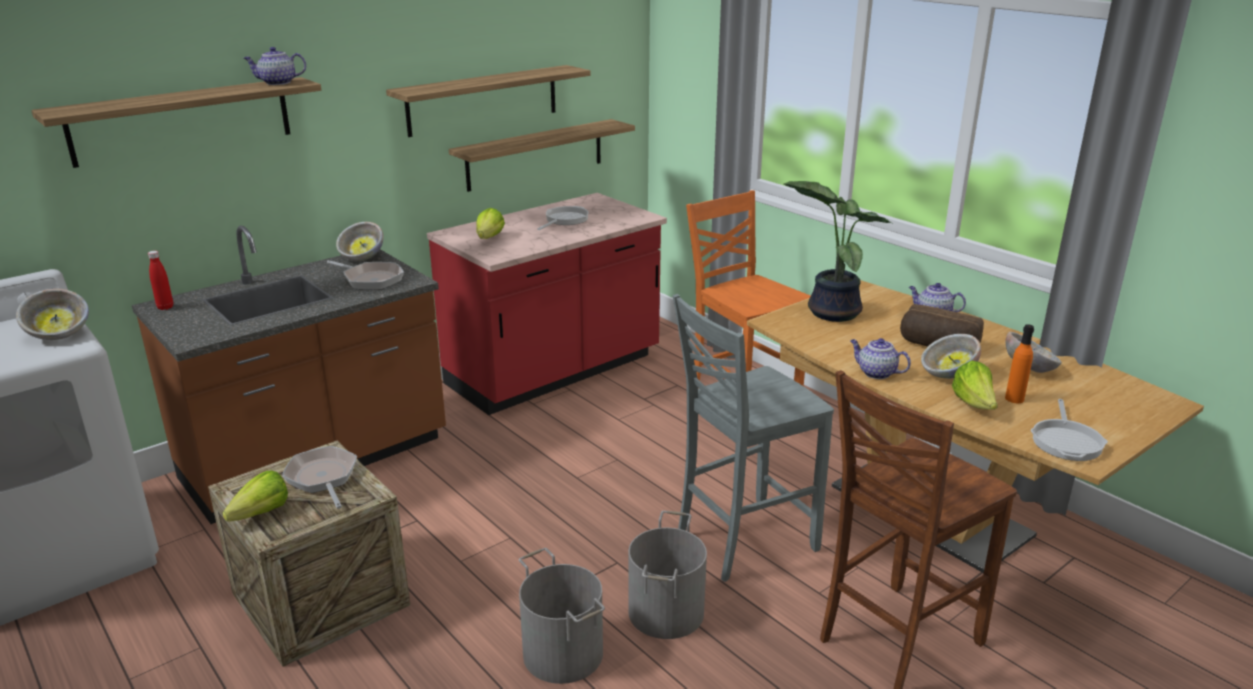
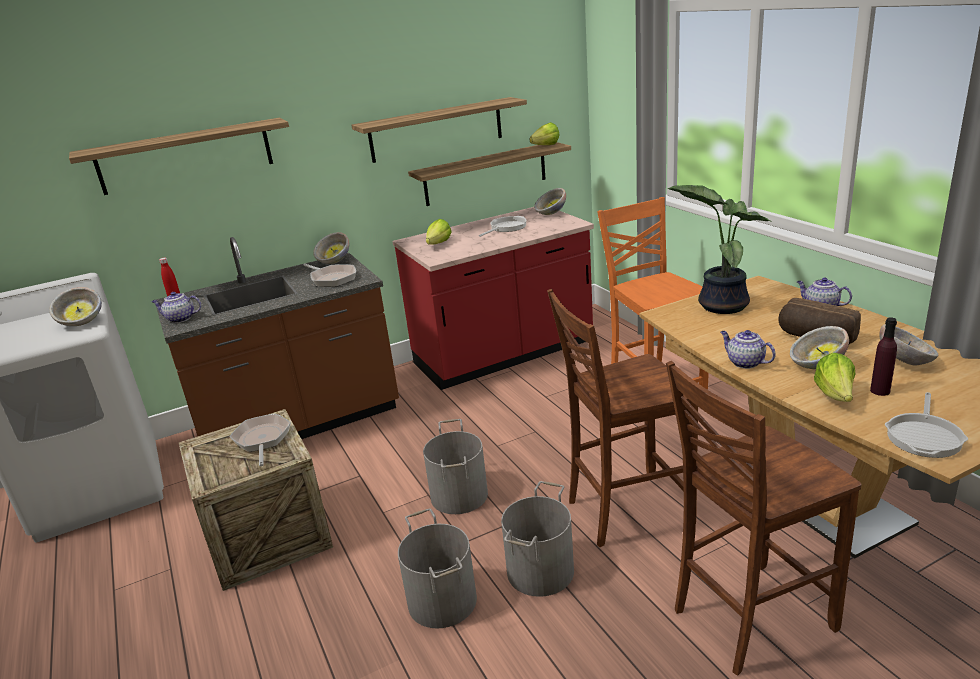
camera: 15 degrees right, 0 degrees up
(255, 516) = (201, 469): lettuce -> lettuce (542, 147)
(277, 83) = (256, 122): teapot -> teapot (180, 319)
(549, 535) = (460, 495): none -> grey bucket
(611, 204) = (551, 213): none -> bowl
(742, 541) = (625, 511): grey chair -> brown chair
(1014, 399) = (880, 391): orange bottle -> purple bottle

